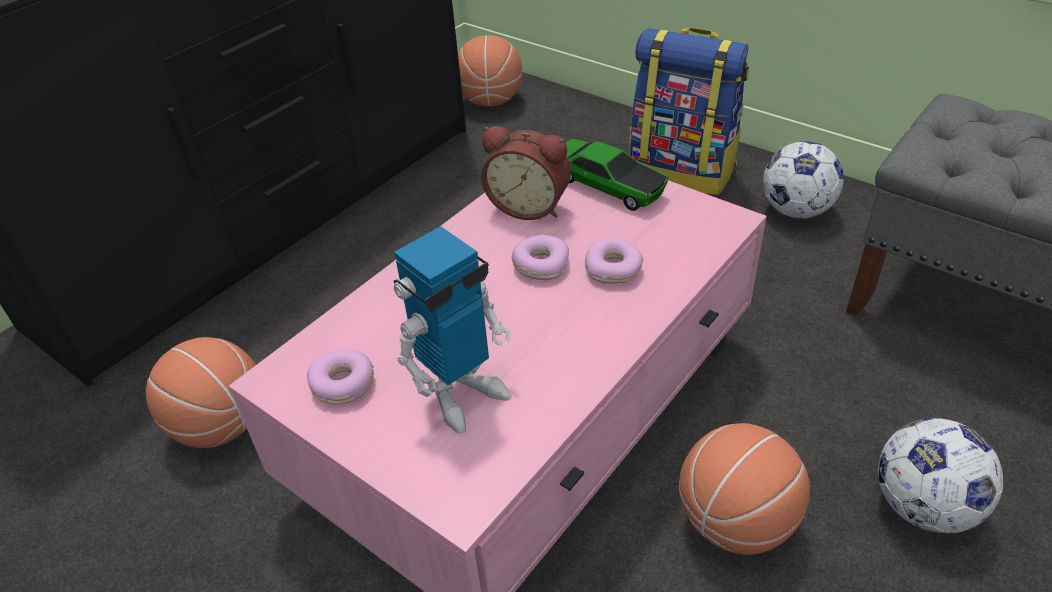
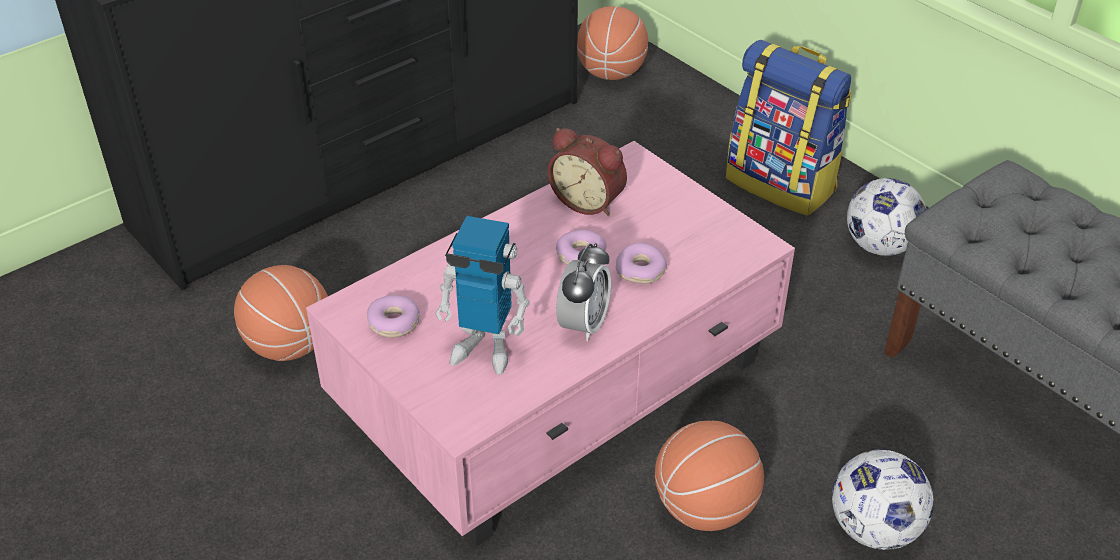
camera: 10 degrees right, 0 degrees up
(462, 394) = (484, 348): toy robot -> toy robot turned 45 degrees clockwise
(571, 342) = (583, 324): none -> alarm clock
(608, 185) = (665, 194): toy car -> none

